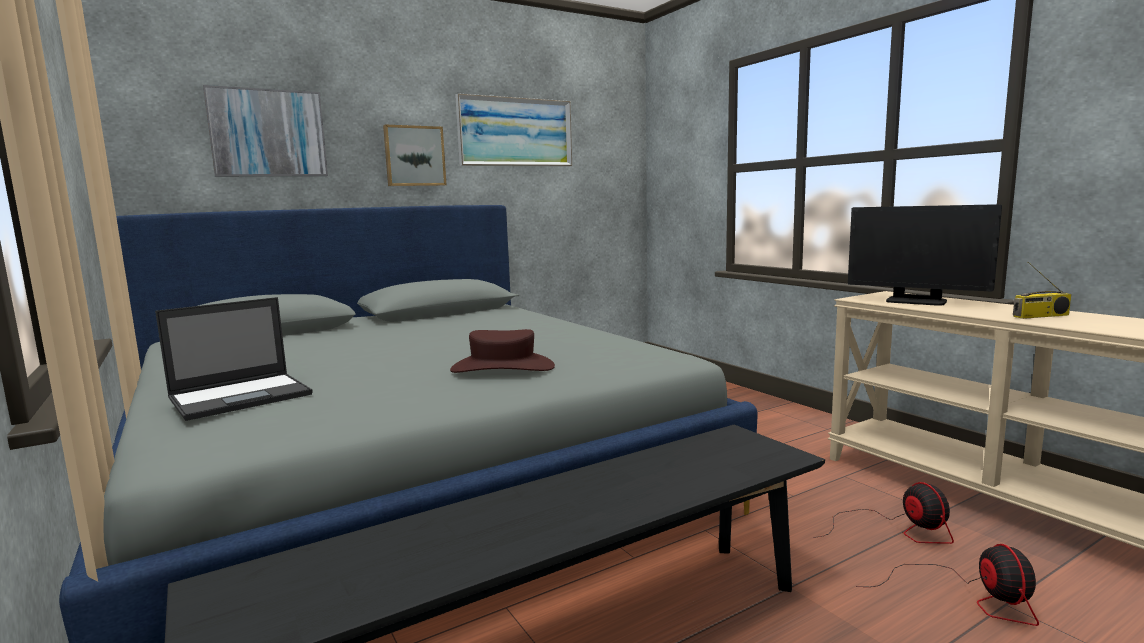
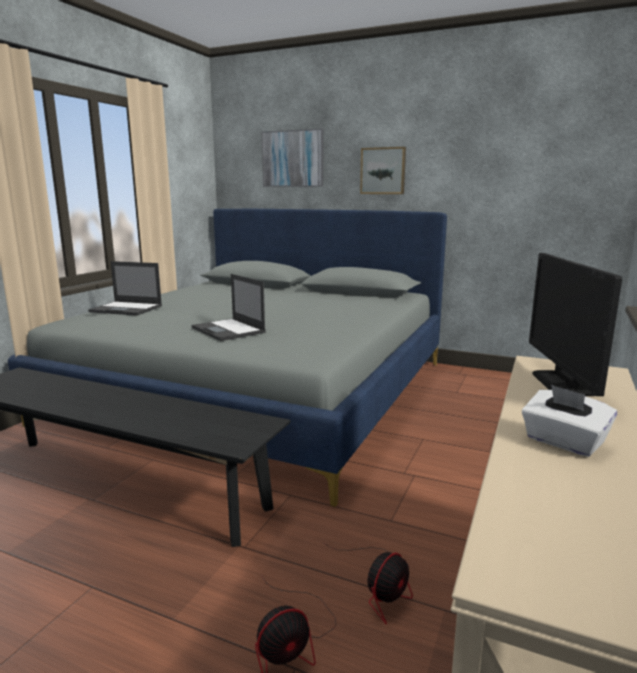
camera: 55 degrees right, 5 degrees up
(503, 368) = (229, 330): brown hat -> laptop
(515, 132) = (475, 146): picture -> none
(1040, 316) = (563, 442): radio -> white tissue box

